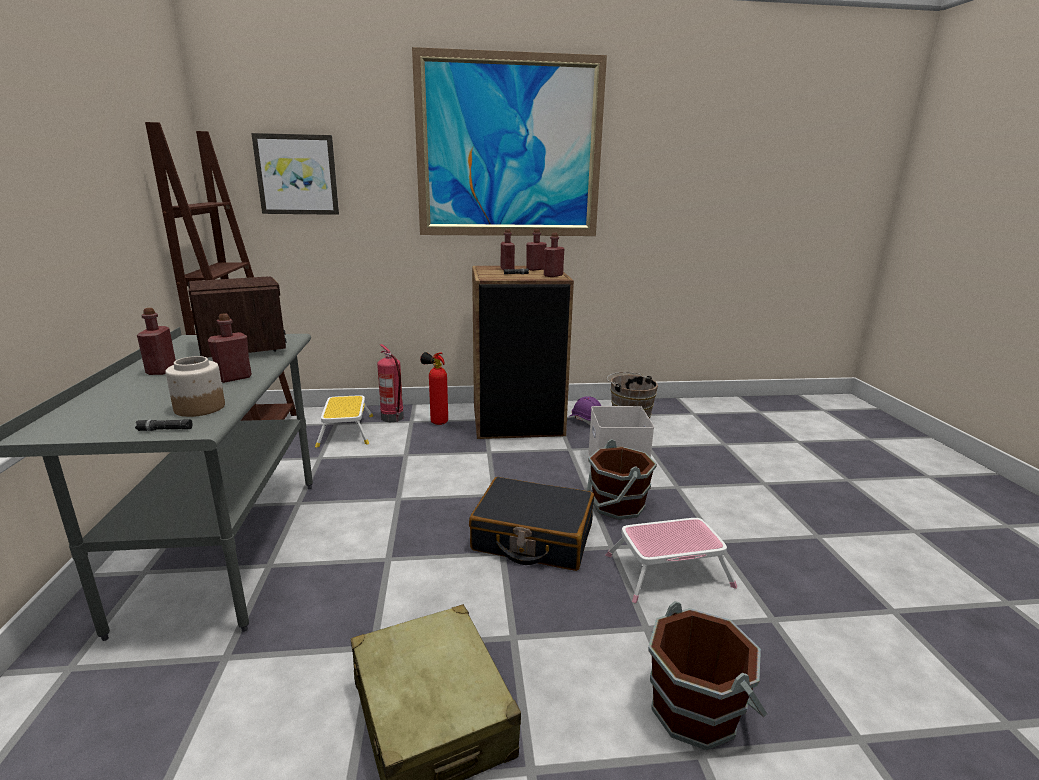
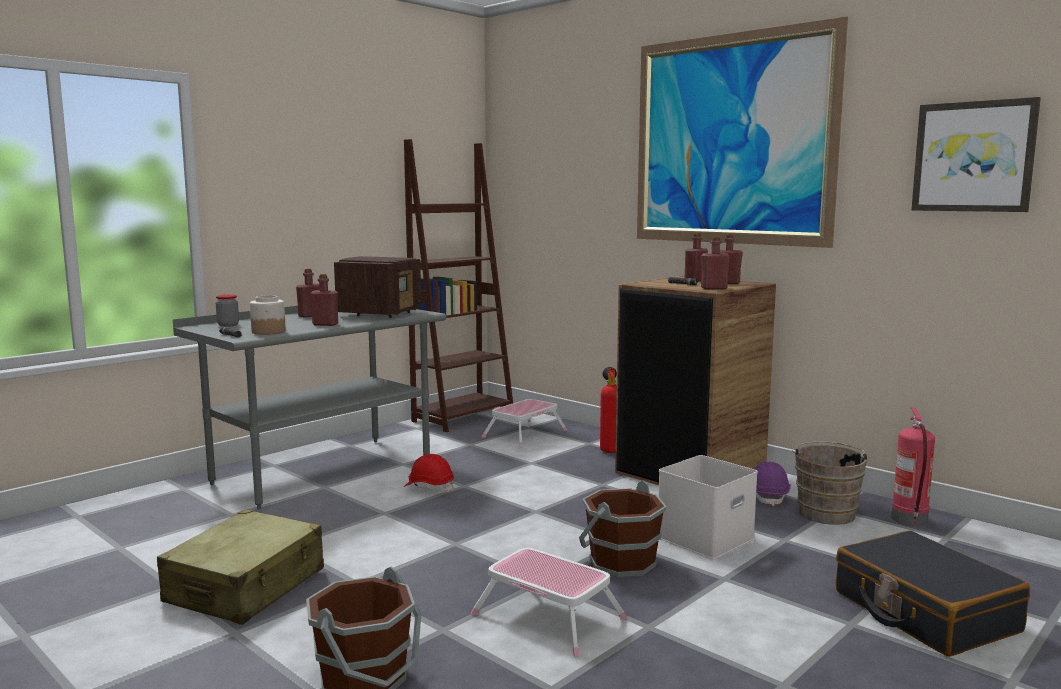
camera: 50 degrees right, 10 degrees down
(90, 415) = (228, 325): none -> jar
(297, 175) = (544, 178): picture -> picture (973, 157)
(346, 430) = (525, 434): yellow step ladder -> pink step ladder
(373, 514) = (429, 487): none -> red hard hat
(393, 418) = (580, 436): fire extinguisher -> fire extinguisher (910, 520)
(532, 537) = (497, 546): black suitcase -> black suitcase (924, 612)

